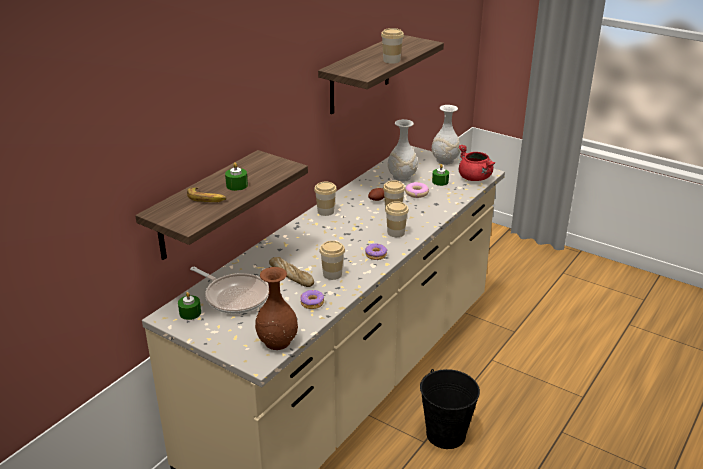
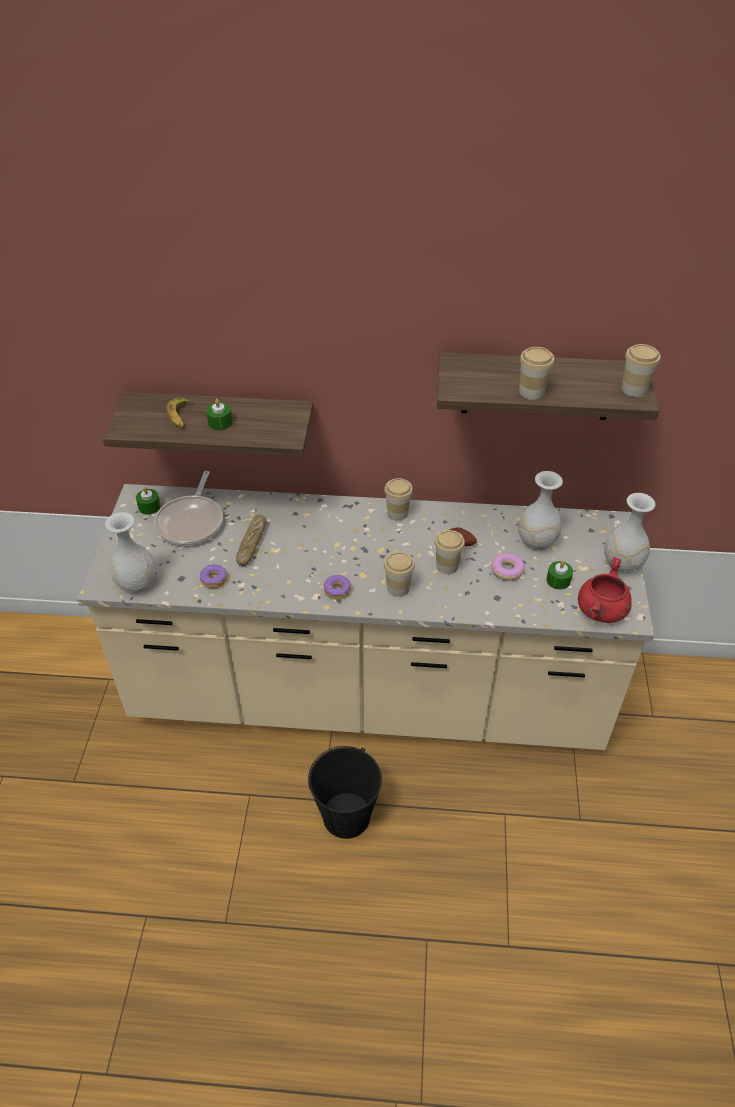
camera: 60 degrees right, 15 degrees up
(277, 341) = (137, 583): brown vase -> white vase
(332, 274) = (275, 572): cup -> cup (634, 389)

